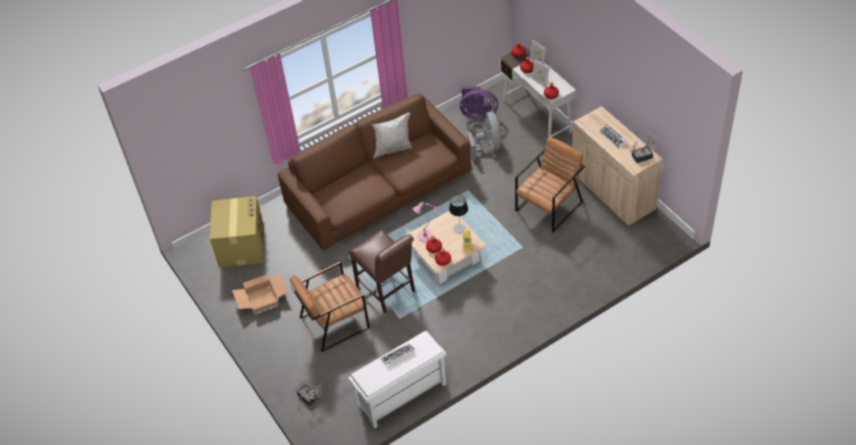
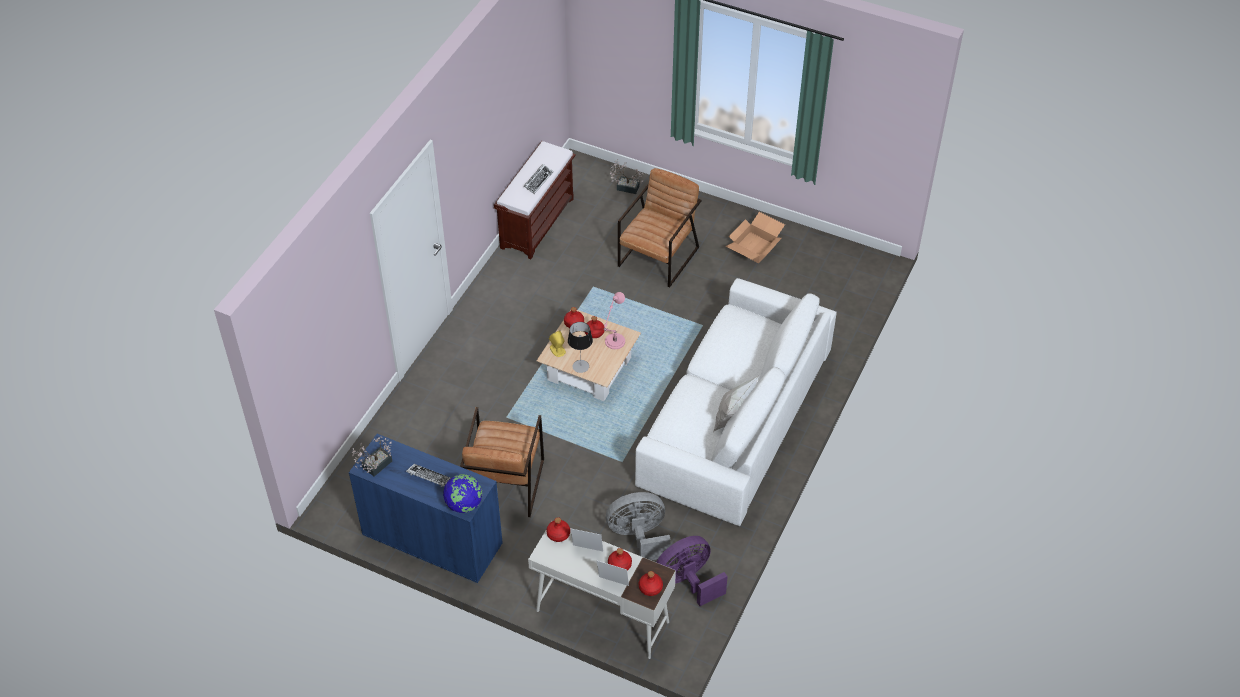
camera: 145 degrees right, 0 degrees up
(241, 245) = (832, 288): cardboard box -> none
(379, 189) = (734, 417): brown sofa -> white sofa
(387, 291) = (628, 308): brown chair -> none
(401, 396) = (537, 222): white bench -> brown bench
(488, 146) = (639, 537): grey fan -> grey fan turned 120 degrees clockwise
(599, 115) = (464, 504): none -> globe
(612, 191) = (432, 539): beige cabinet -> blue cabinet

